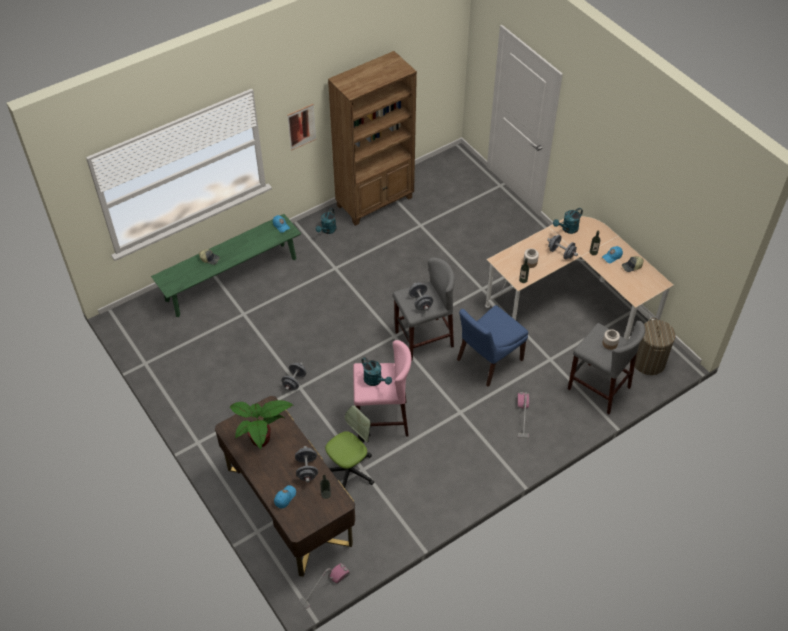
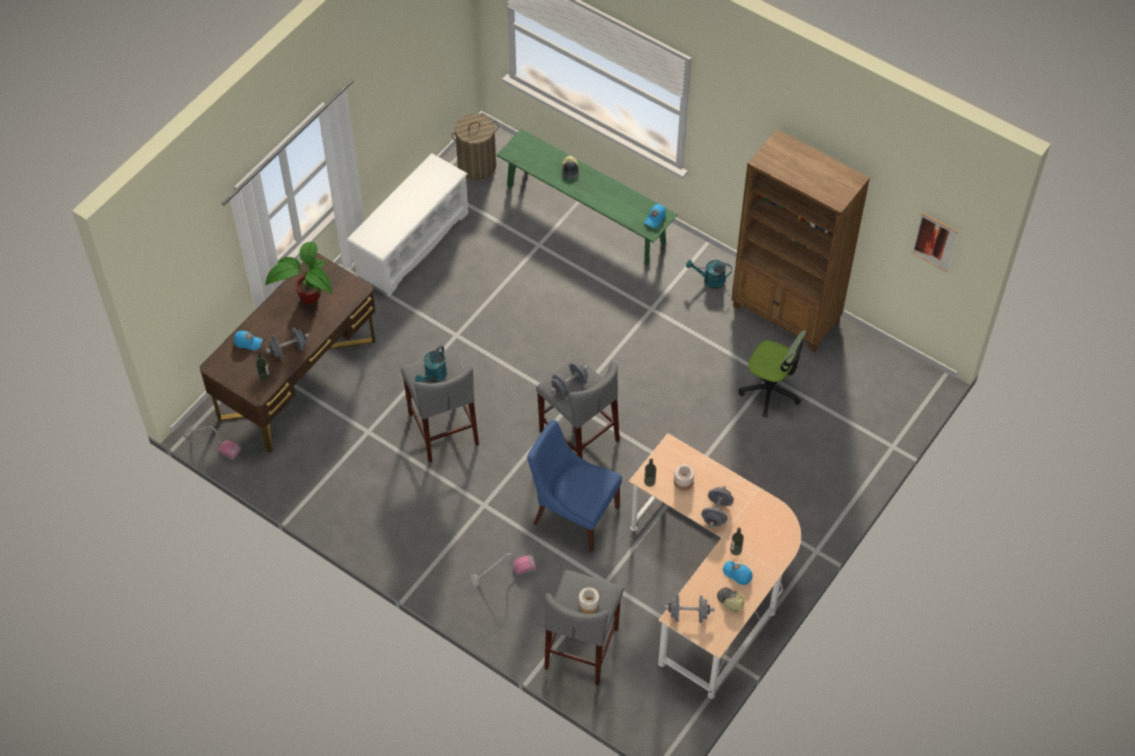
camera: 70 degrees right, 5 degrees up
(197, 392) = (412, 244): none -> white shoe rack
(294, 381) = (462, 327): grey dumbbell -> grey dumbbell (688, 614)
(301, 127) = (738, 150): picture -> picture (935, 242)
(349, 470) = (362, 420): office chair -> office chair (770, 390)
(382, 419) = (443, 429): pink stool -> grey stool
(567, 229) = (764, 511): turquoise watering can -> none
(648, 362) = (649, 699): laundry basket -> laundry basket (477, 165)

